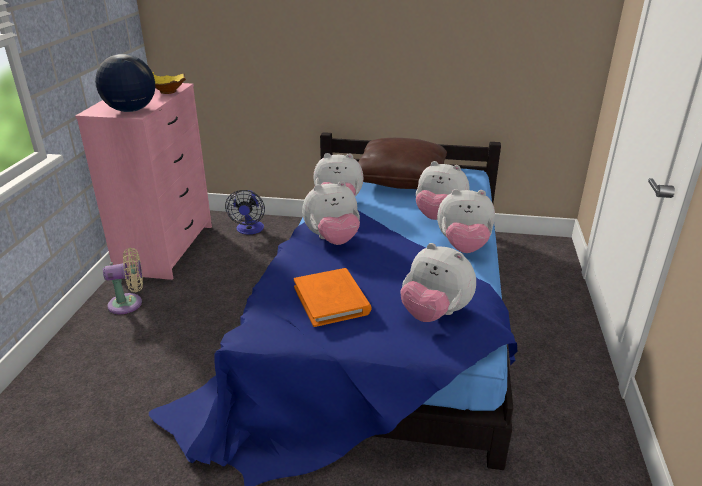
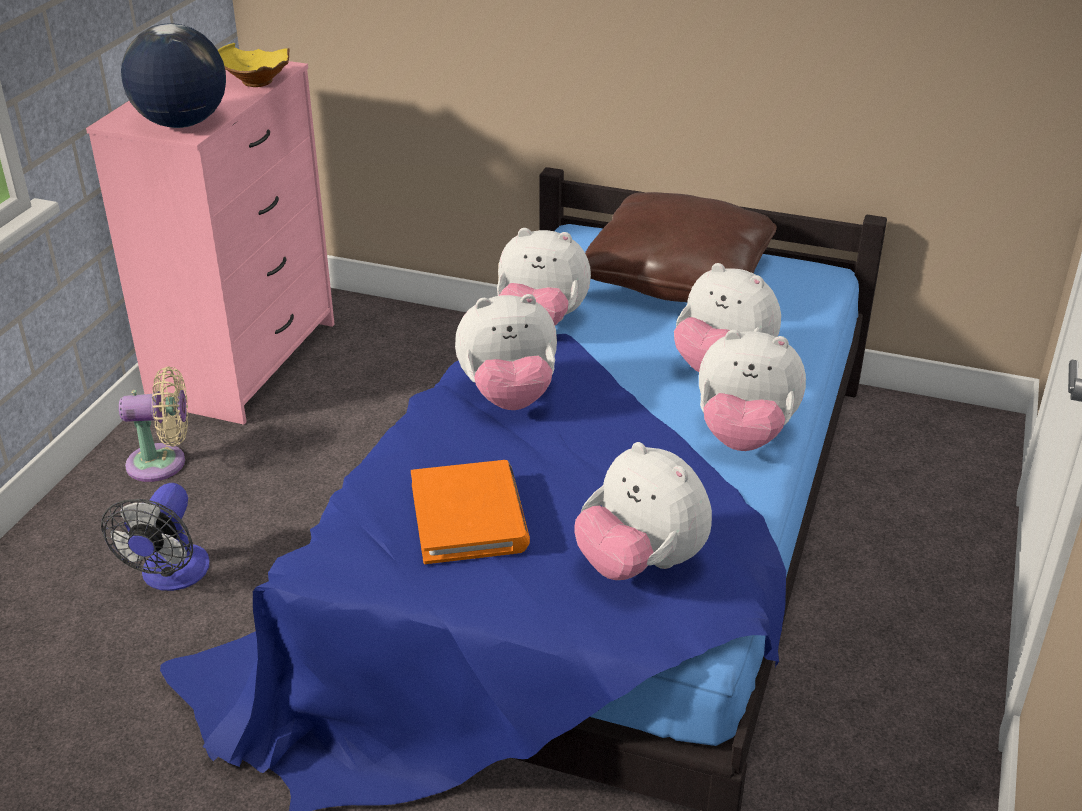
camera: 10 degrees right, 5 degrees up
(249, 230) = (401, 338): fan -> fan (171, 576)

